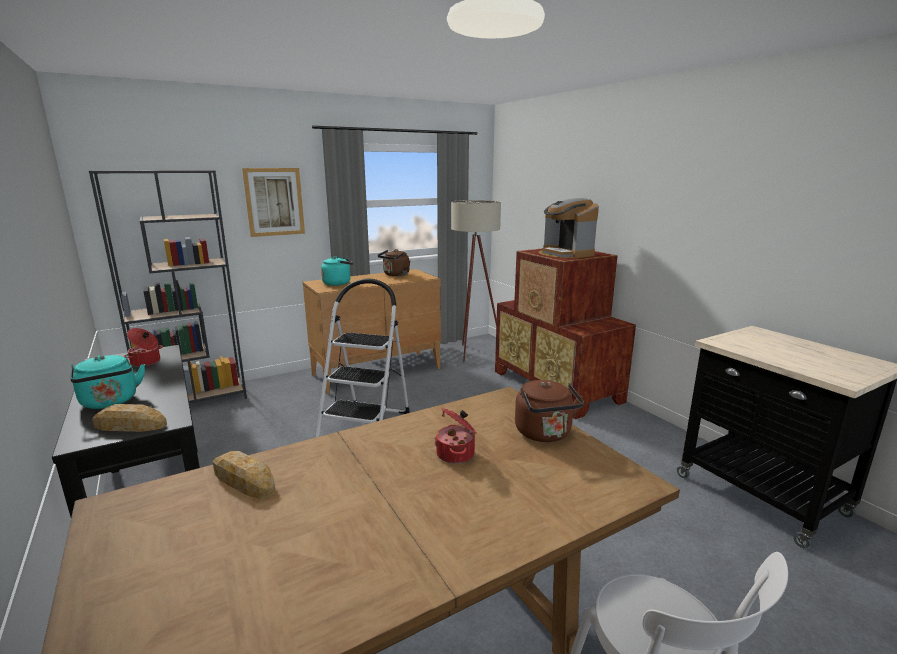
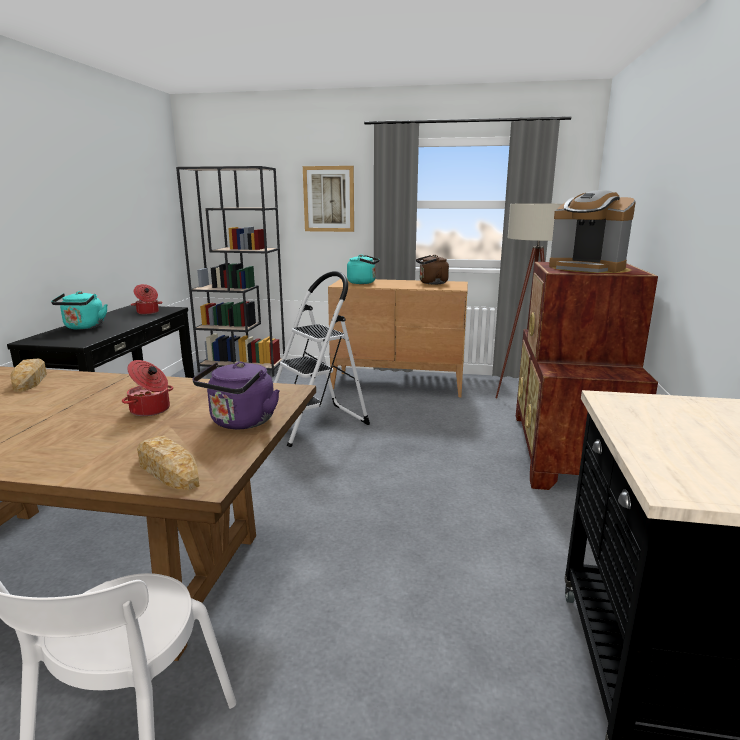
camera: 40 degrees right, 0 degrees up
(130, 425) = (61, 340): bread -> bread (168, 470)
(545, 434) = (241, 423): brown kettle -> purple kettle
(567, 253) = (587, 268): coffee machine -> coffee machine turned 60 degrees counterclockwise

